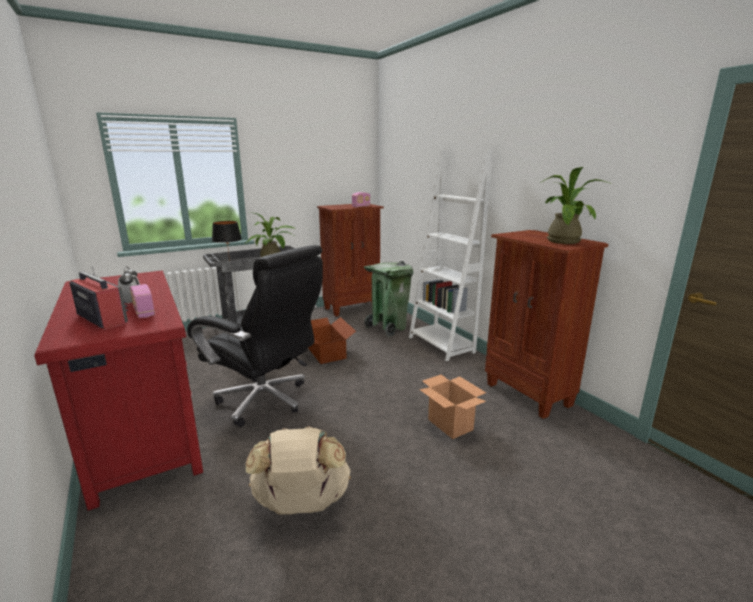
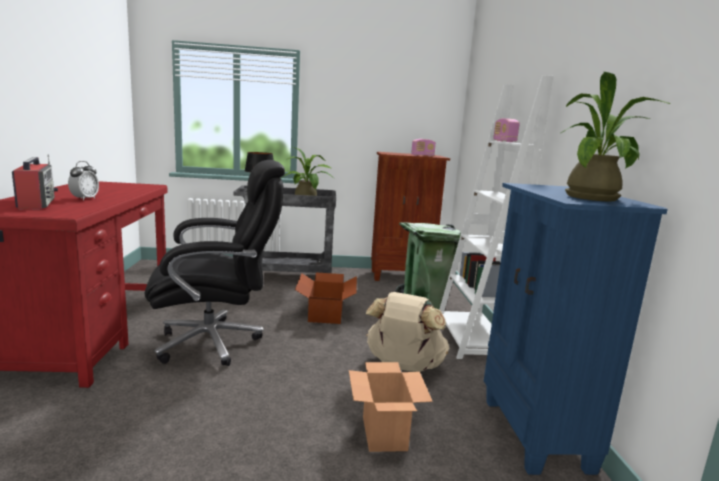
camera: 25 degrees right, 5 degrees down
(144, 312) = (74, 205): radio -> radio (504, 141)
(267, 402) = (216, 343): black office chair -> black office chair turned 75 degrees counterclockwise
(301, 505) = (129, 455): beige backpack -> beige backpack (403, 366)
(527, 395) = (533, 435): brown cabinet -> blue cabinet

